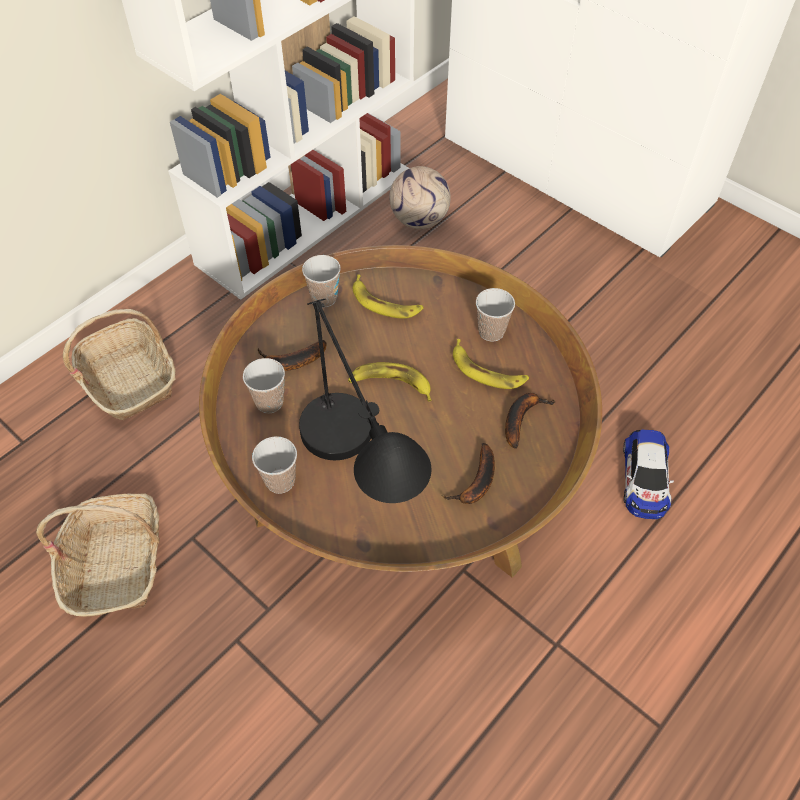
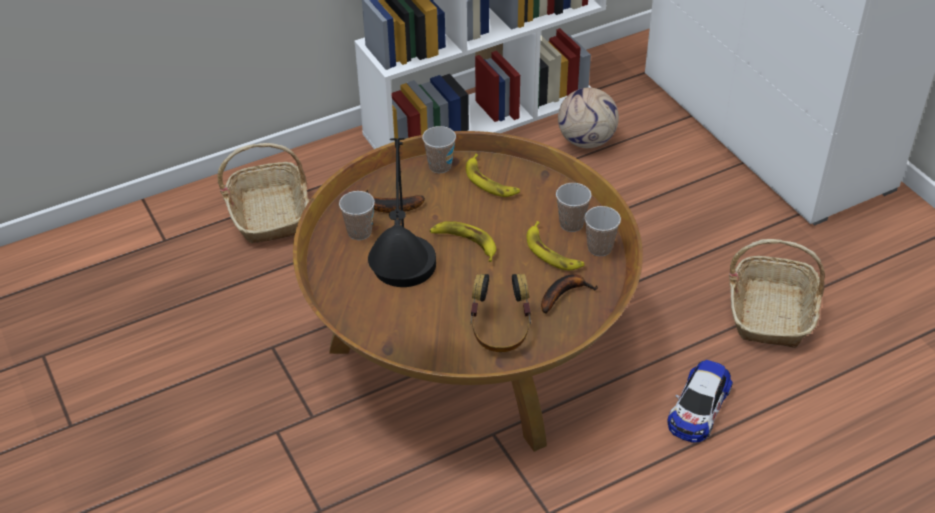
camera: 20 degrees right, 10 degrees down
(116, 563) = (204, 349): basket -> basket (771, 312)
(280, 481) = (342, 289): cup -> cup (599, 248)
(476, 483) = (500, 331): banana -> headphones

